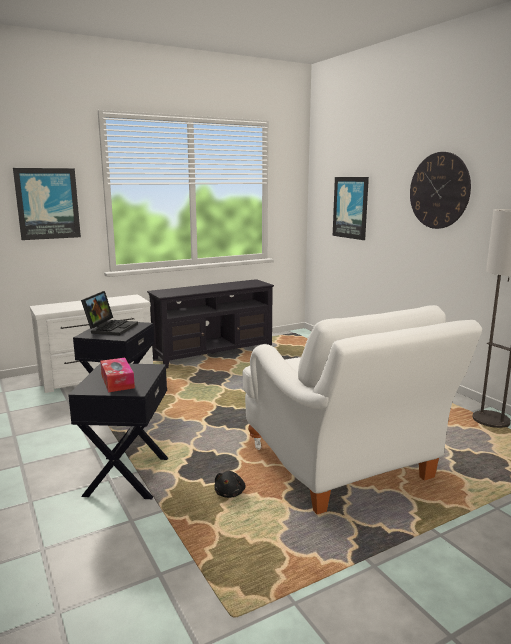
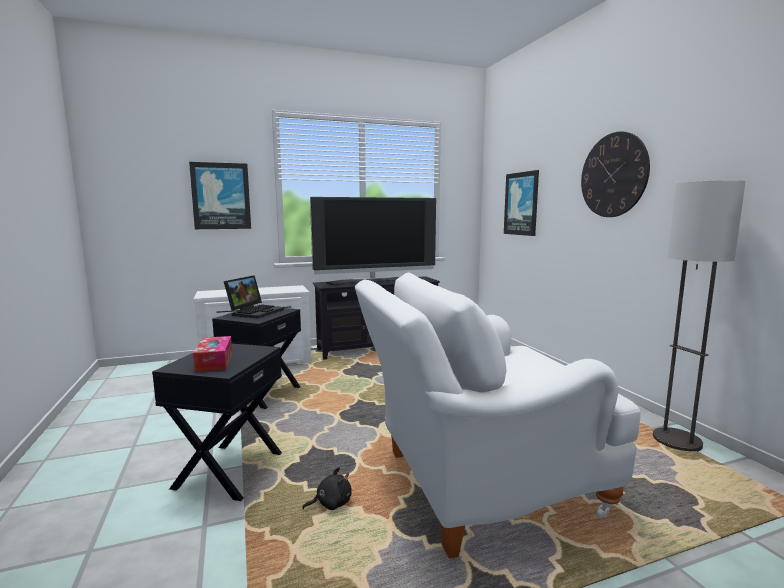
camera: 10 degrees right, 5 degrees down
(209, 287) = (374, 281): none -> television
(230, 493) = (331, 503): black plush toy -> black plush toy turned 135 degrees counterclockwise
(343, 467) = (477, 484): white armchair -> white armchair turned 90 degrees clockwise

